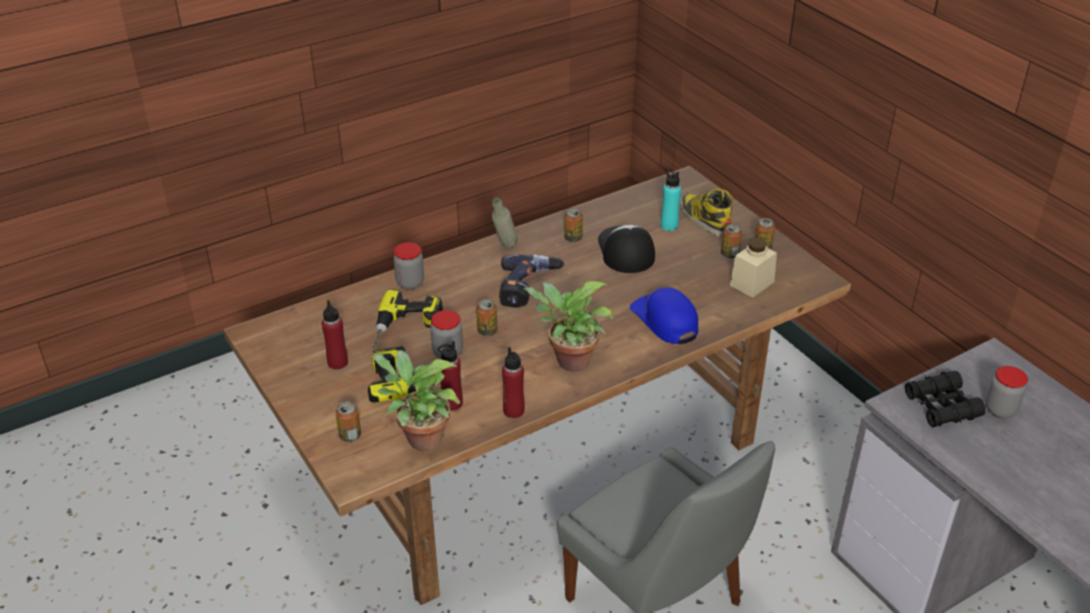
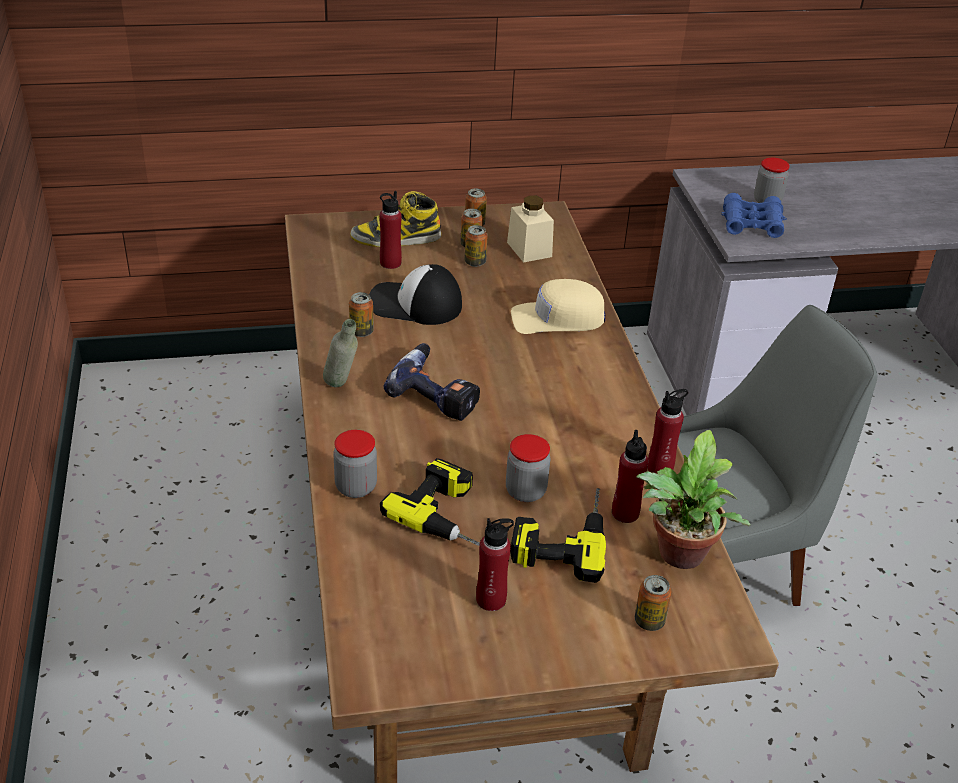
camera: 70 degrees left, 0 degrees up
(487, 331) = (501, 447): can -> can (475, 262)
(568, 362) = (593, 403): potted plant -> none
(665, 320) = (557, 318): blue cap -> beige cap
(669, 226) = (390, 263): turquoise bottle -> red bottle
(941, 406) = (752, 224): black binoculars -> blue binoculars

